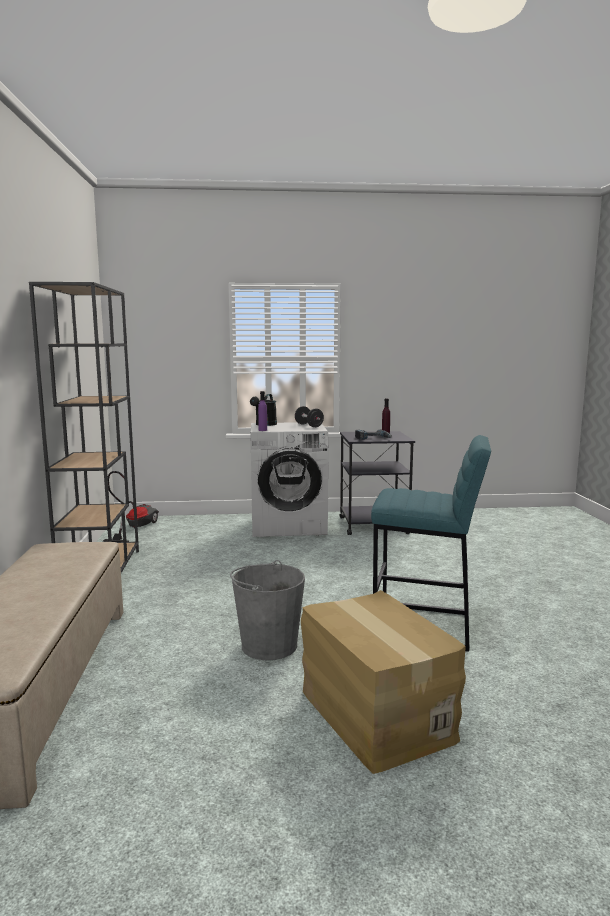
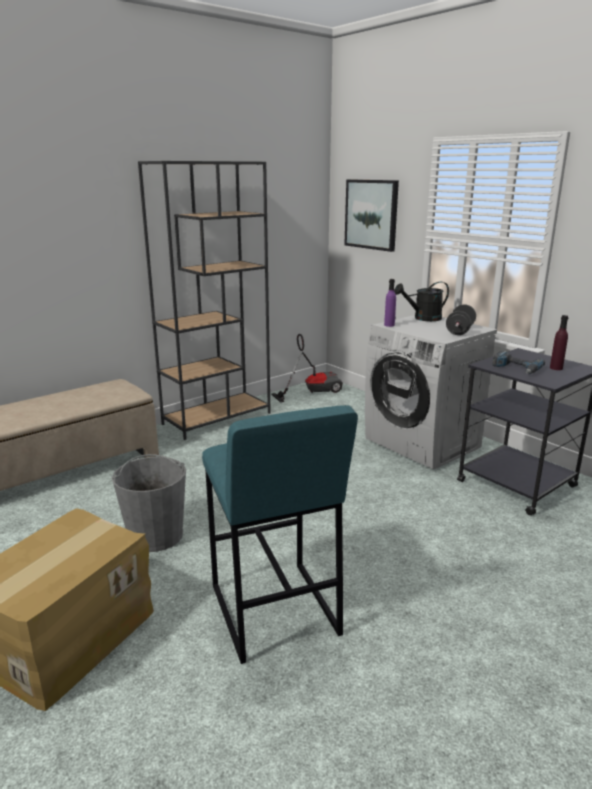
camera: 55 degrees right, 10 degrees up
(165, 347) = (371, 214): none -> picture

